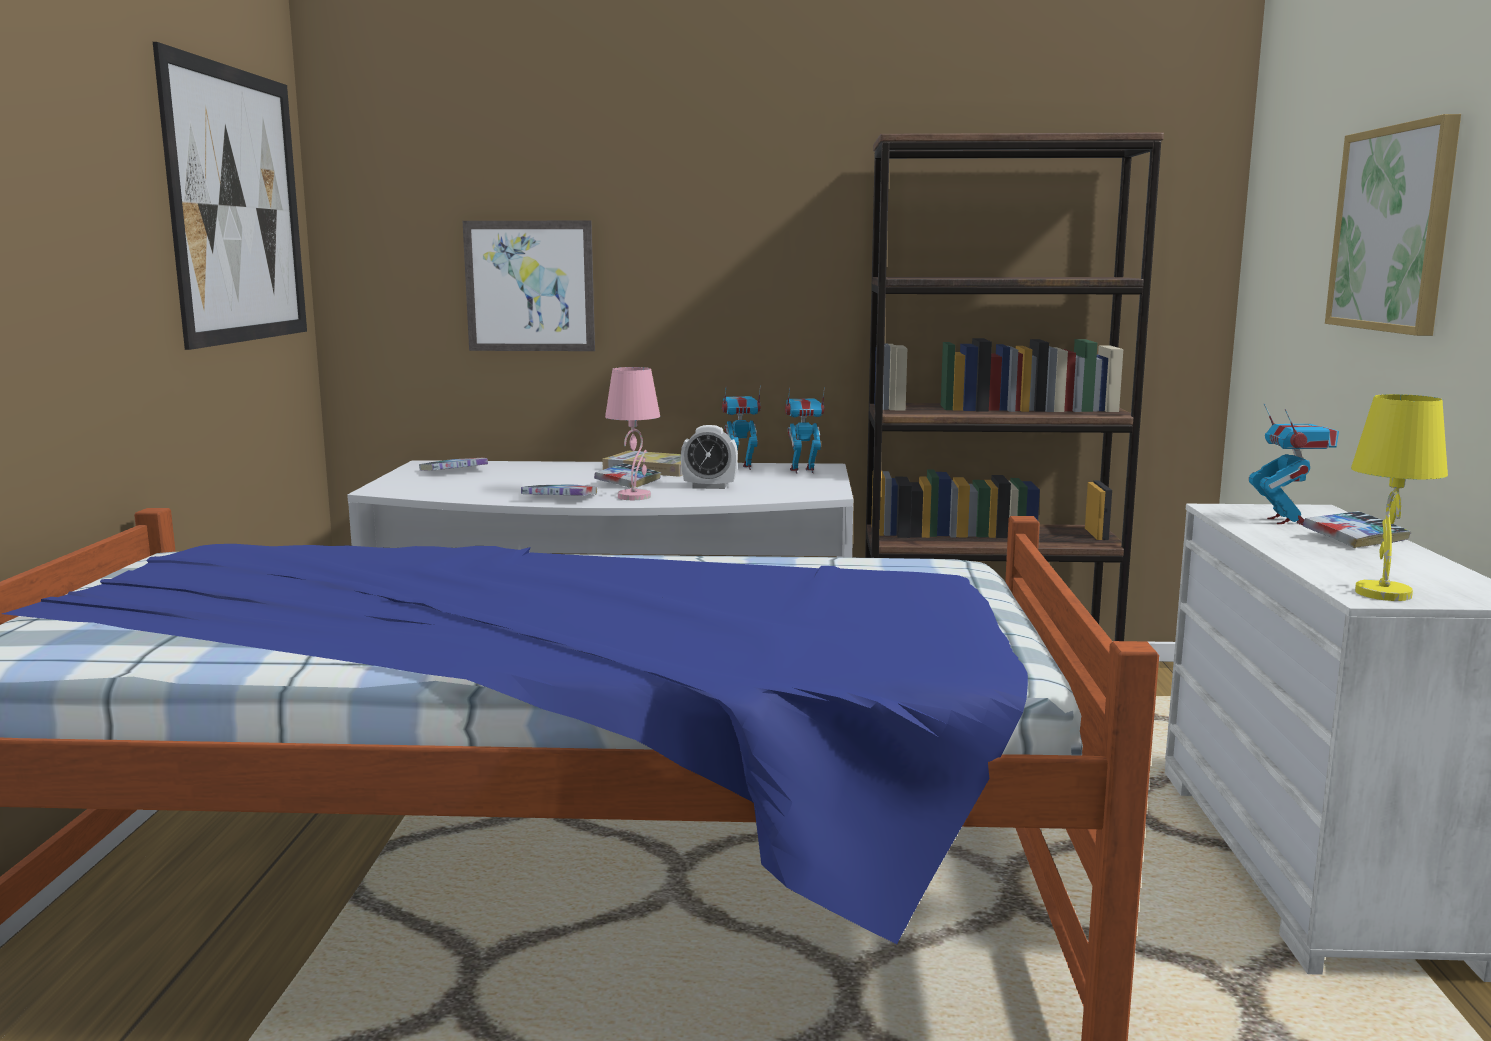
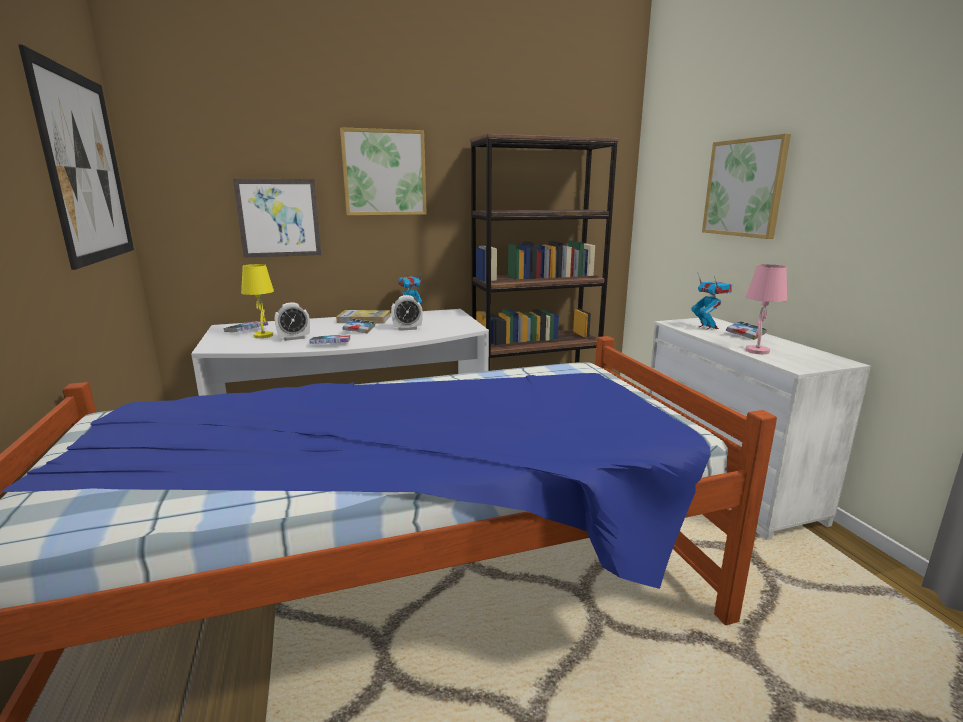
camera: 20 degrees left, 5 degrees up
(512, 486) = (294, 338): none -> alarm clock
(634, 496) = (373, 339): pink table lamp -> pink table lamp (756, 351)
(712, 208) = (384, 173): none -> picture
(803, 471) = (445, 315): toy robot -> none
(1381, 593) = (798, 364): yellow table lamp -> yellow table lamp (263, 335)

